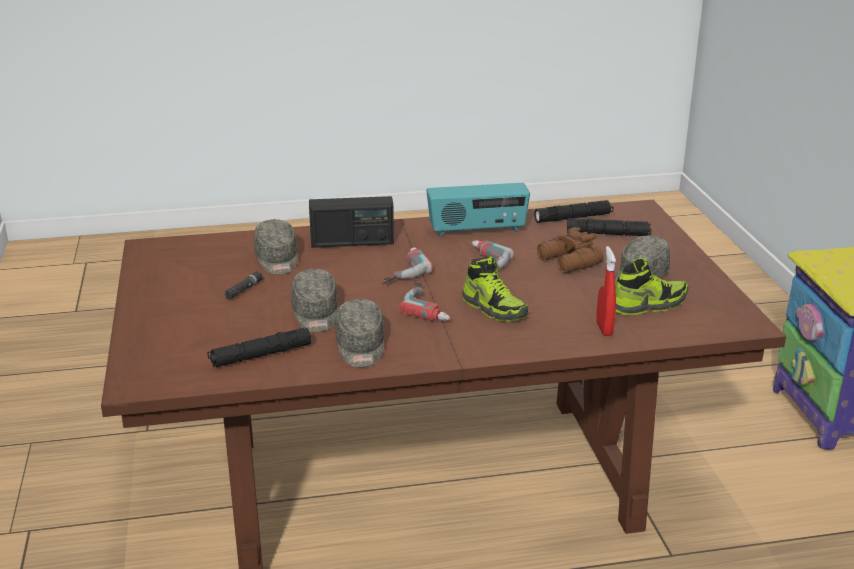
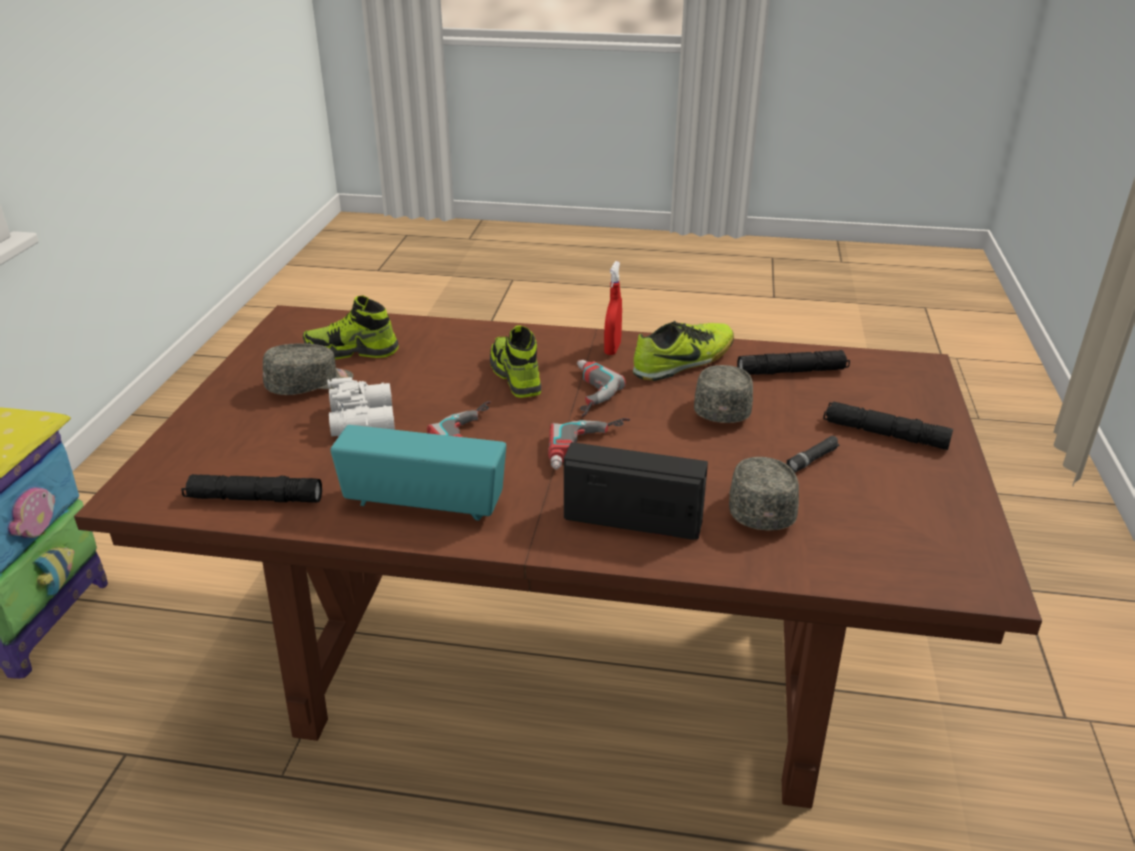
camera: 160 degrees left, 5 degrees up
(360, 347) = (684, 362): grey cap -> shoe
(568, 262) = (364, 419): brown binoculars -> white binoculars
(604, 329) = (428, 337): red spray bottle -> red spray bottle (612, 349)
(608, 234) = (252, 455): black flashlight -> black flashlight (884, 434)

